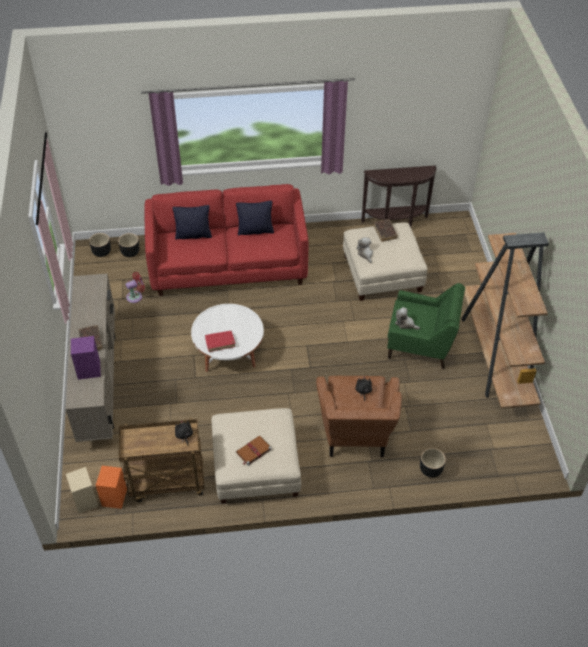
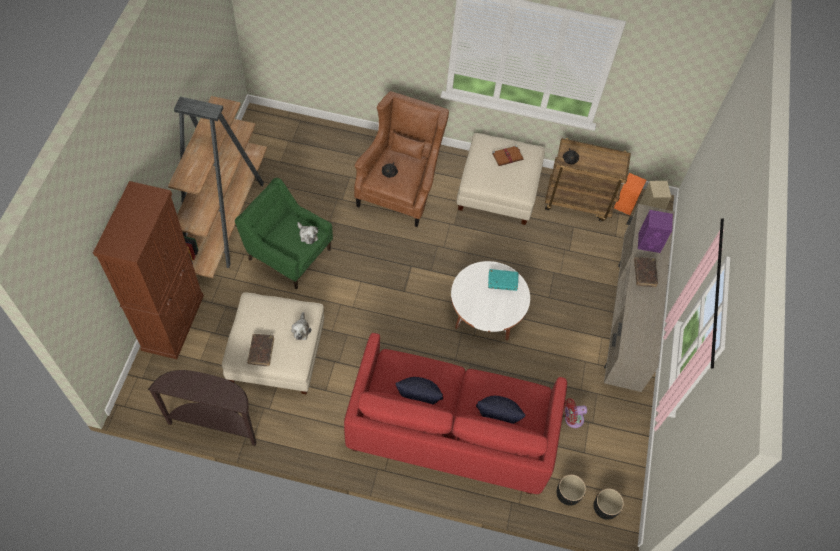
camera: 165 degrees left, 10 degrees up
(220, 343) = (502, 282): red book -> turquoise book
(430, 470) = (352, 142): black planter -> none
(472, 270) = (173, 322): none -> brown cabinet

